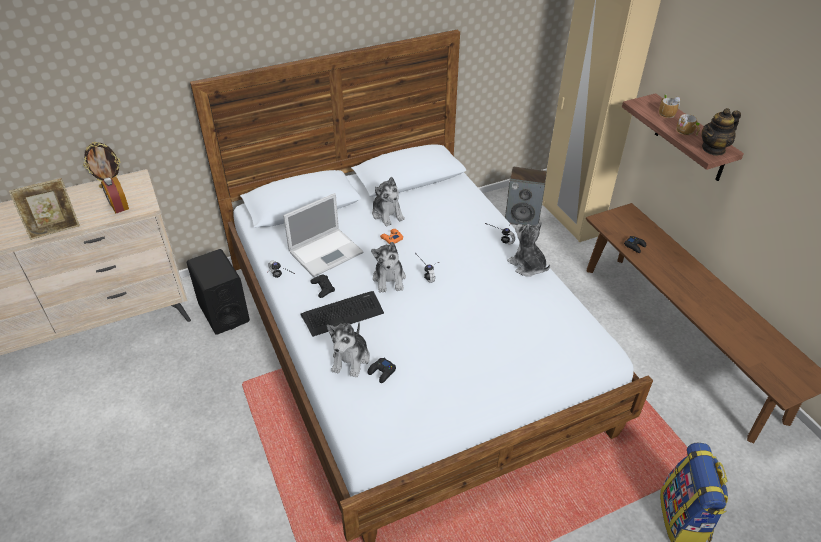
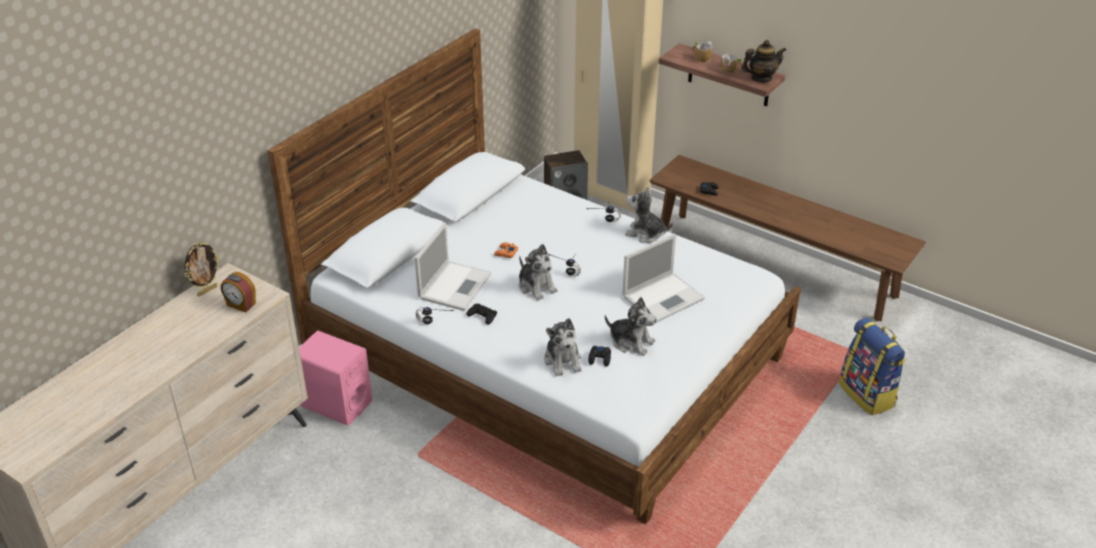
camera: 30 degrees left, 5 degrees down
(55, 231) = (200, 349): picture frame -> none
(223, 313) = (336, 404): black speaker -> pink speaker
(343, 314) = (522, 329): keyboard -> none
(387, 214) = (481, 233): plush toy -> plush toy (631, 342)
(493, 335) = (664, 297): none -> laptop
(713, 149) = (761, 78): teapot -> teapot turned 135 degrees counterclockwise

